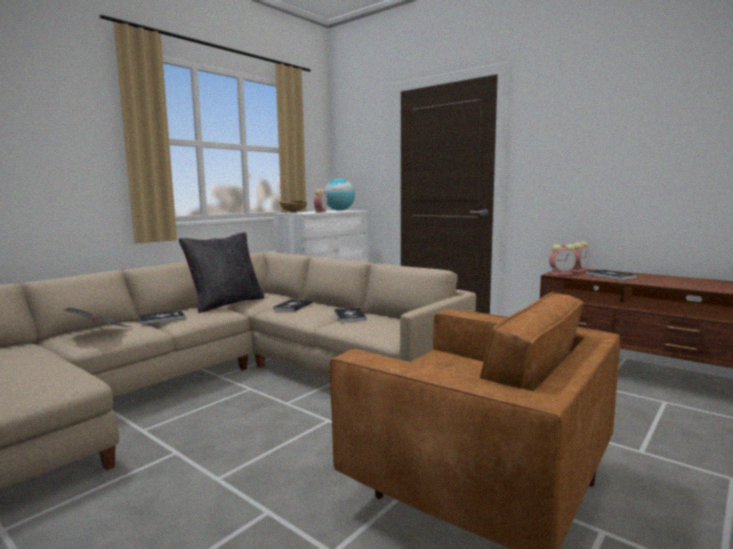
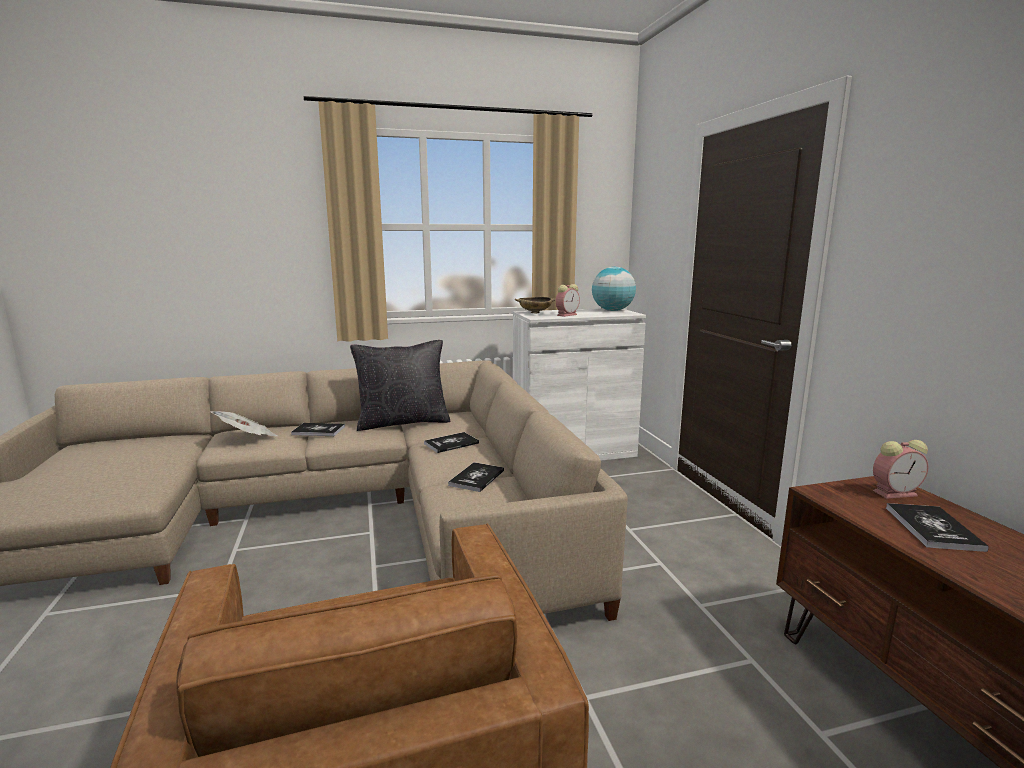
camera: 35 degrees right, 5 degrees up
(562, 273) = (838, 494): alarm clock -> none

